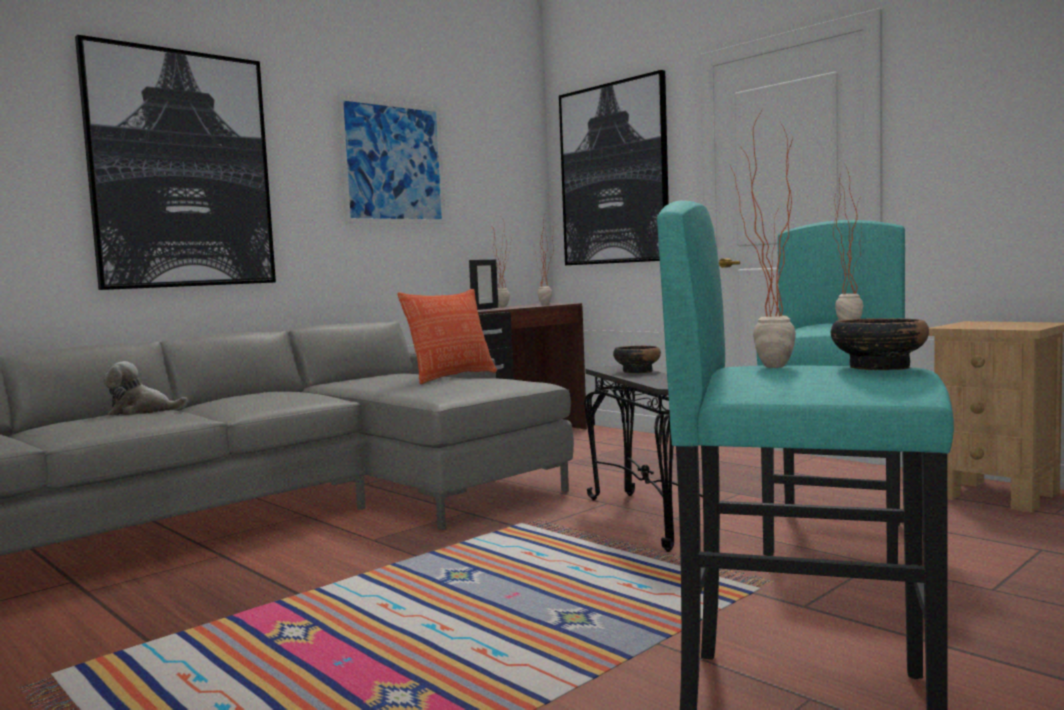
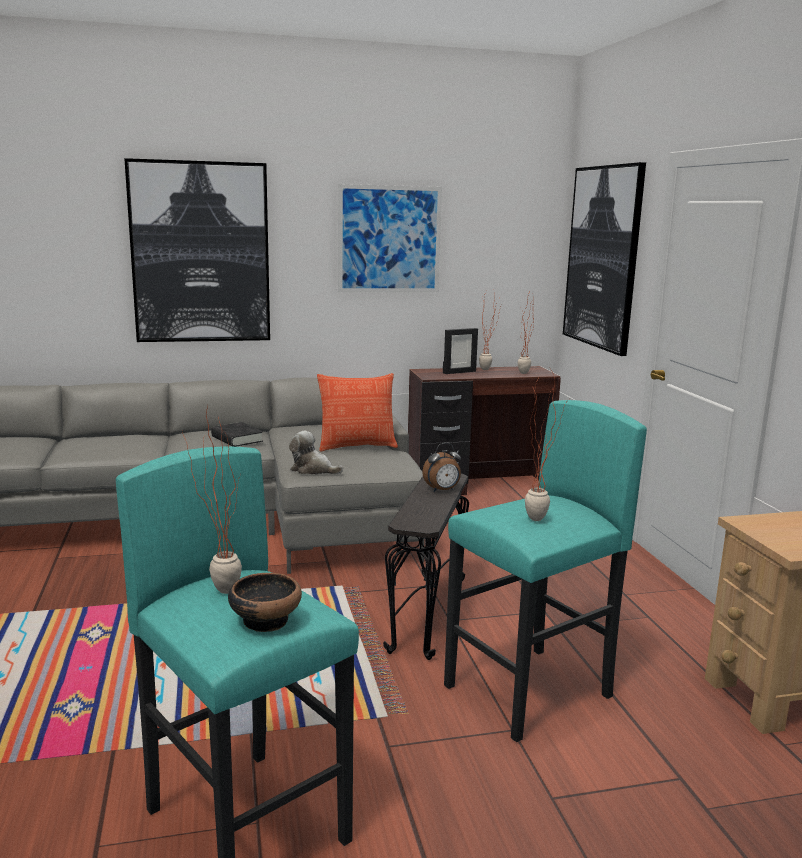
camera: 30 degrees right, 10 degrees up
(141, 412) = (126, 440): plush toy -> plush toy (313, 470)
(292, 393) = (237, 439): none -> black book
(637, 371) = (442, 490): bowl -> alarm clock

